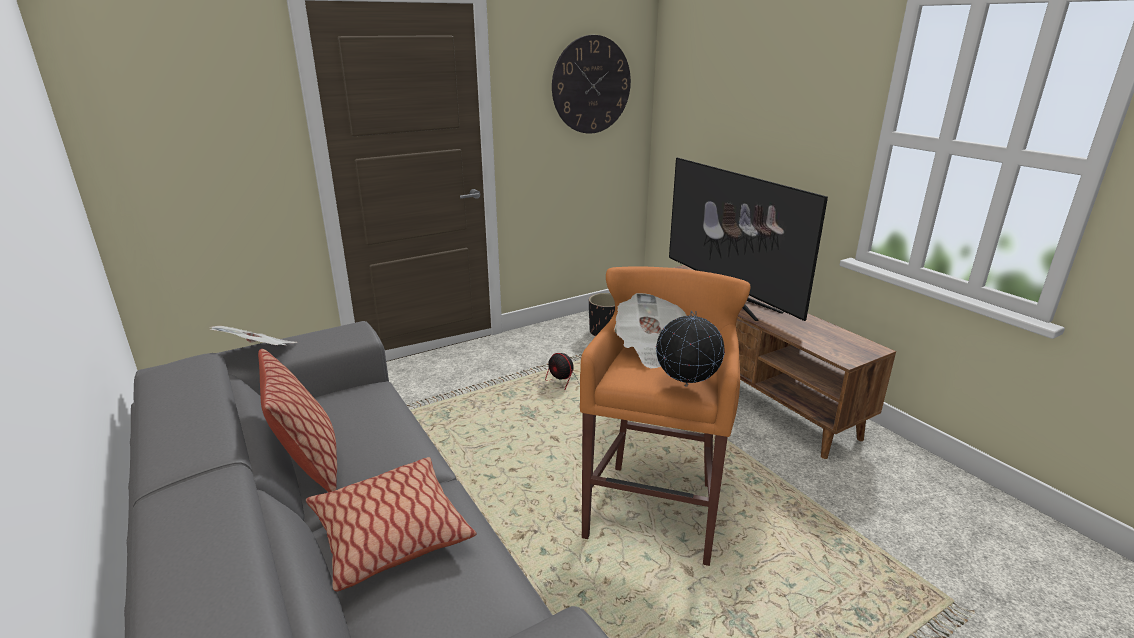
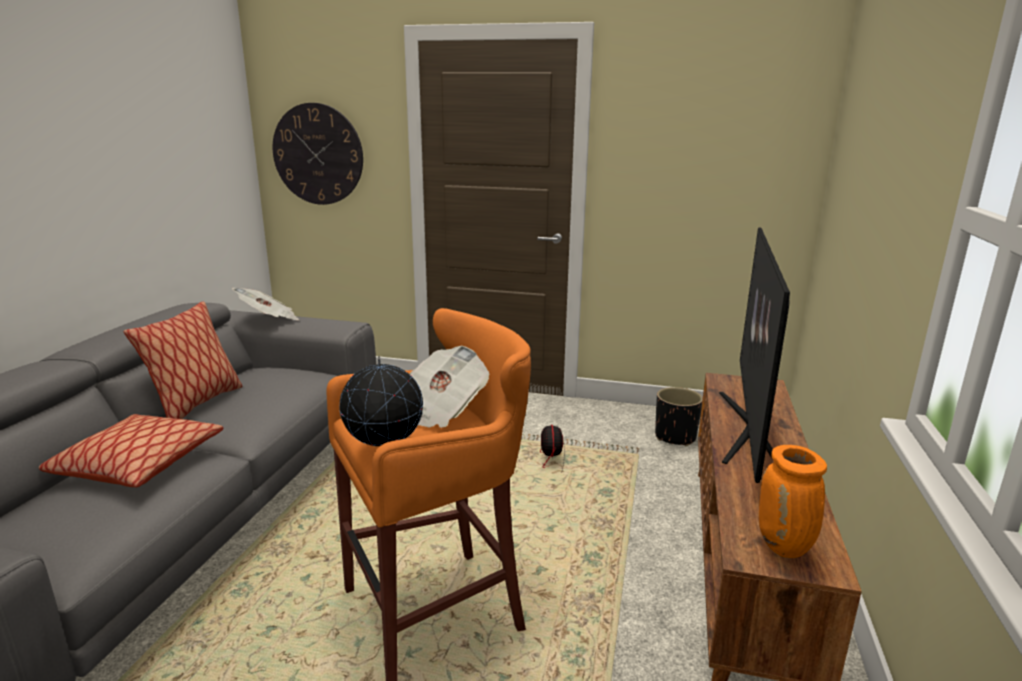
camera: 45 degrees right, 5 degrees down
(591, 85) = (725, 134): wall clock -> wall clock (318, 154)
(848, 348) = (784, 547): none -> orange vase

